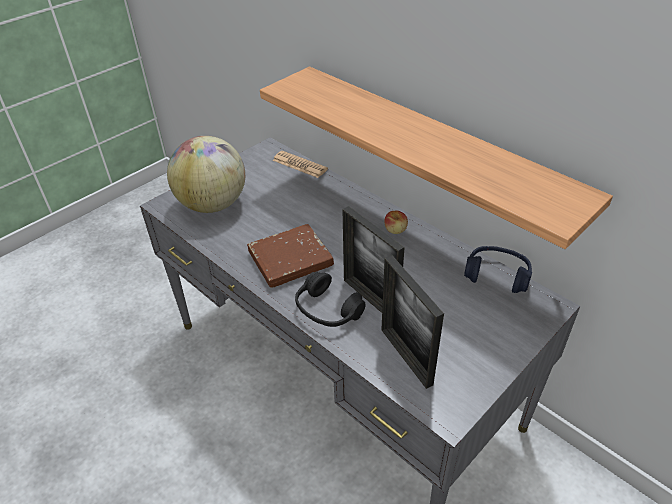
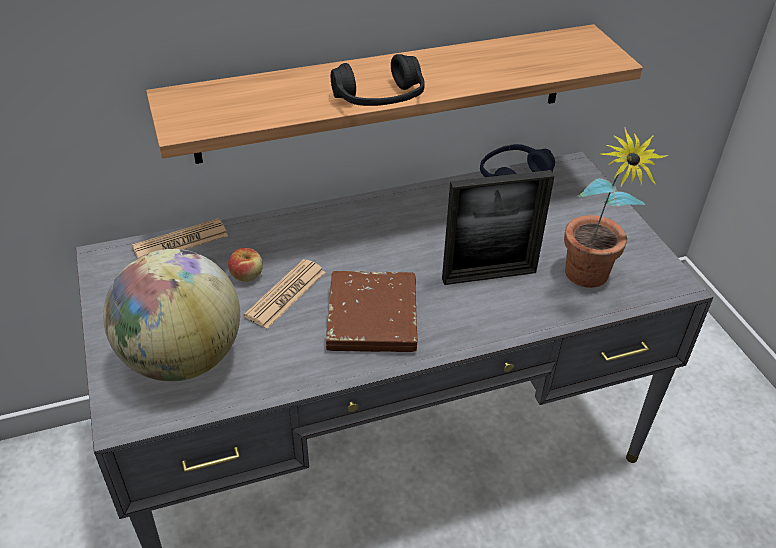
camera: 65 degrees left, 0 degrees up
(285, 218) = (286, 294): none -> newspaper
(327, 310) = (485, 316): black headphones -> black headphones (380, 99)
(395, 230) = (389, 213): apple -> apple (247, 275)
(406, 356) = (588, 282): picture frame -> potted plant

